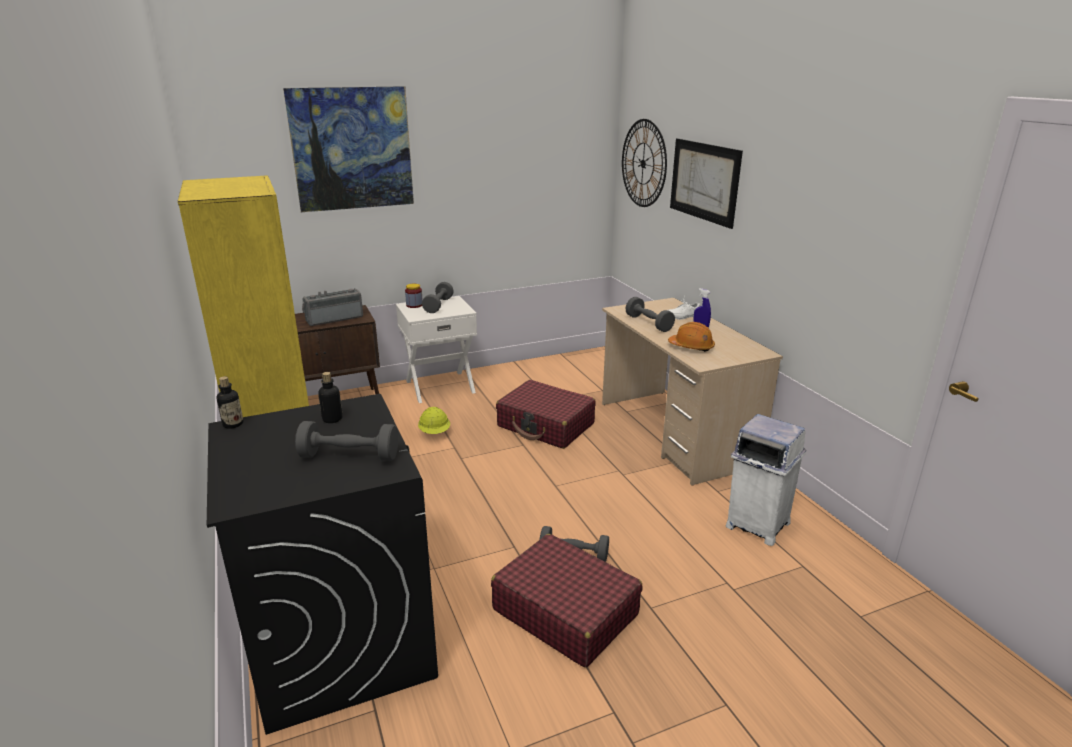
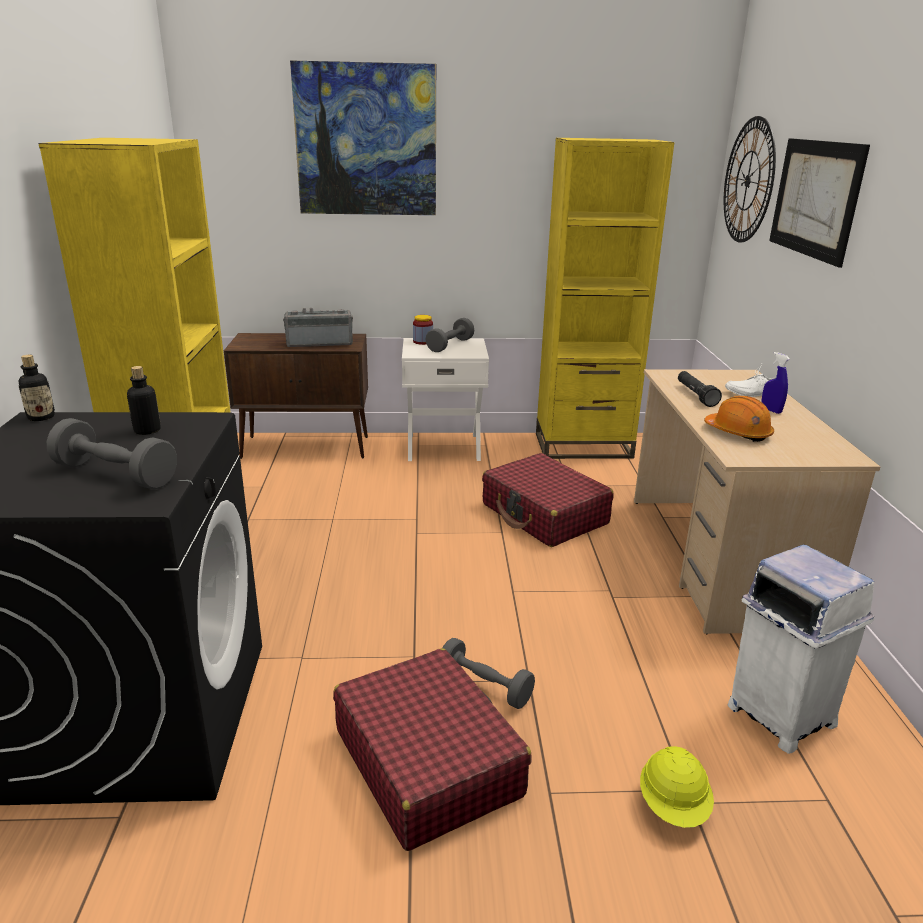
camera: 20 degrees right, 0 degrees up
(435, 433) = (404, 497): yellow hard hat -> yellow hard hat (673, 806)
(544, 367) = (583, 446): none -> yellow bookcase
(648, 323) = (695, 395): grey dumbbell -> black flashlight

